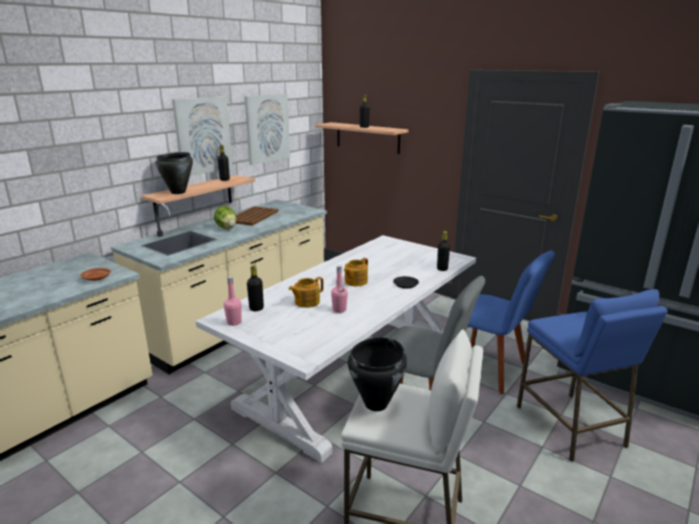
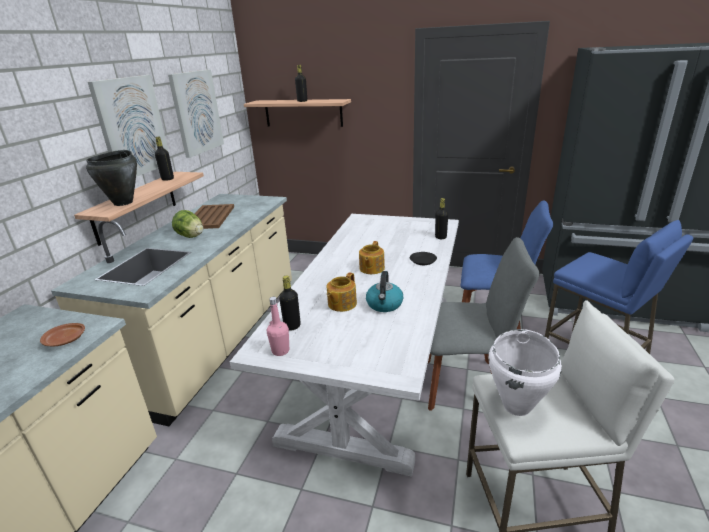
camera: 20 degrees left, 5 degrees up
(339, 310) = (384, 305): pink bottle -> kettle
(376, 404) = (517, 406): black cooking pot -> white cooking pot

